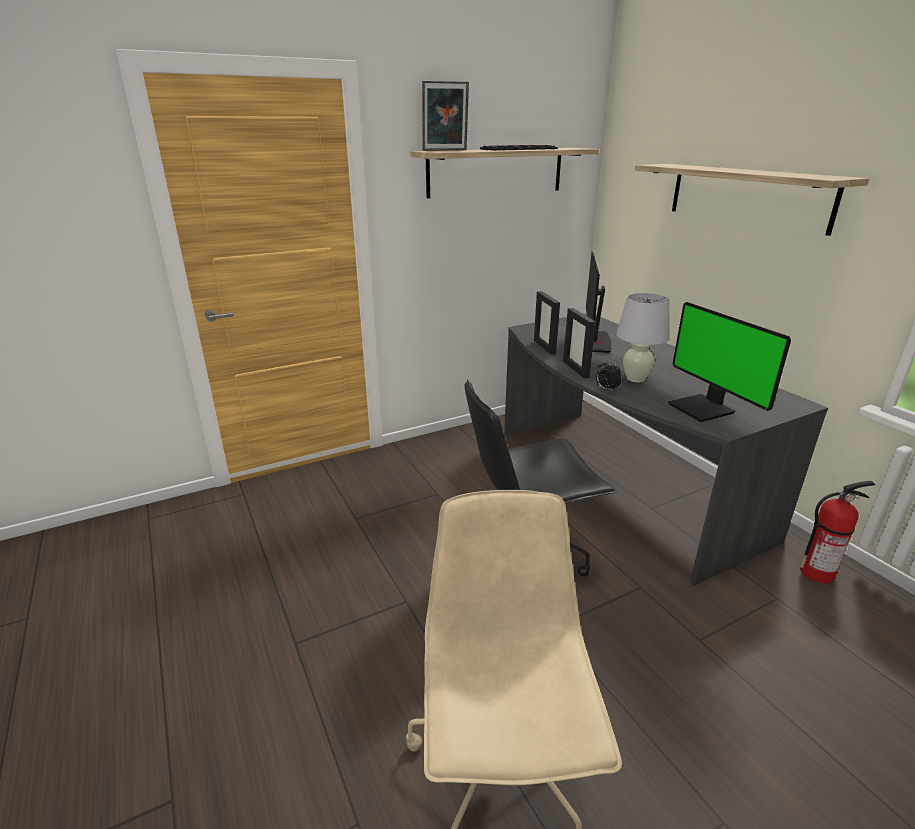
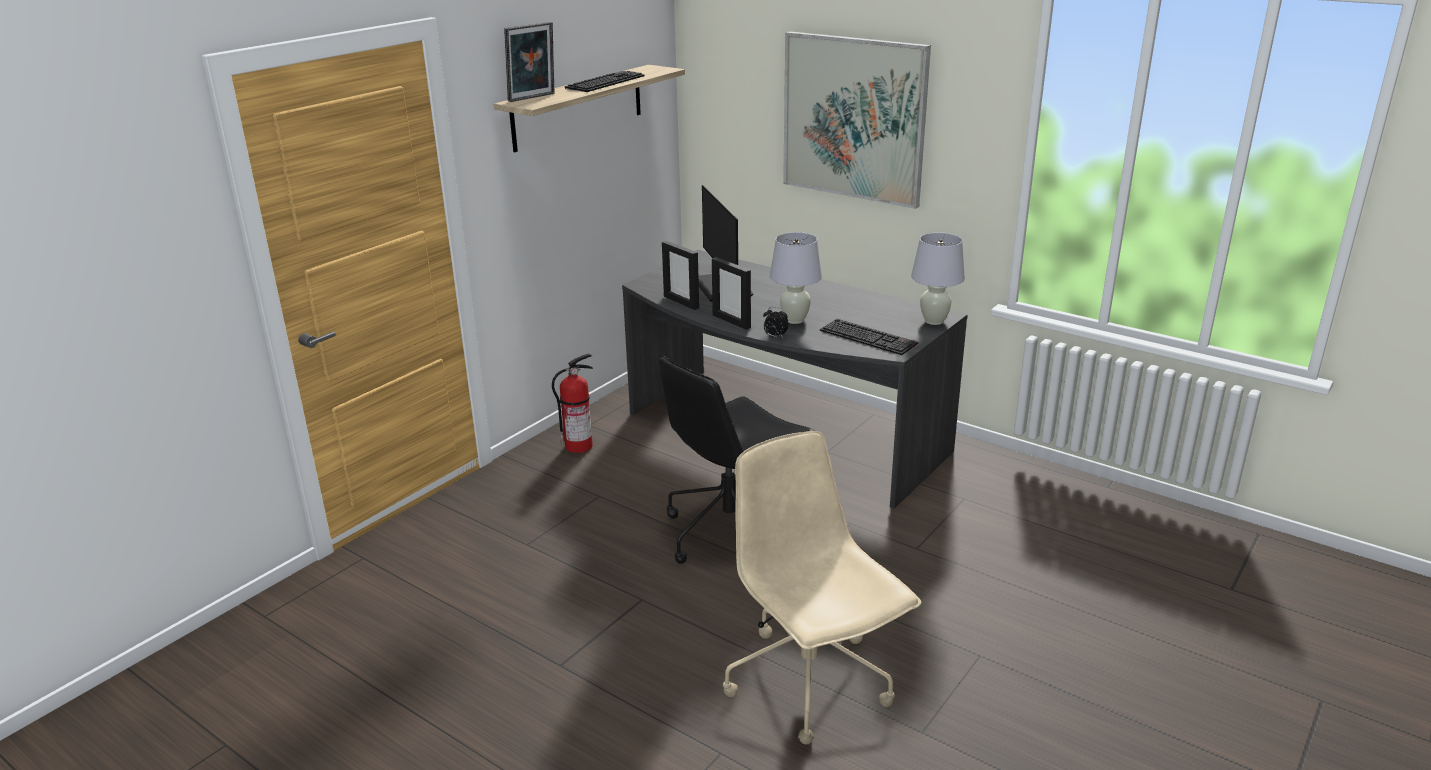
camera: 25 degrees left, 0 degrees up
(703, 408) = (869, 337): monitor -> keyboard
(747, 196) = (854, 118): shelf -> picture
(785, 407) = (934, 321): none -> white table lamp
(817, 572) = (988, 468): fire extinguisher -> fire extinguisher (579, 445)

